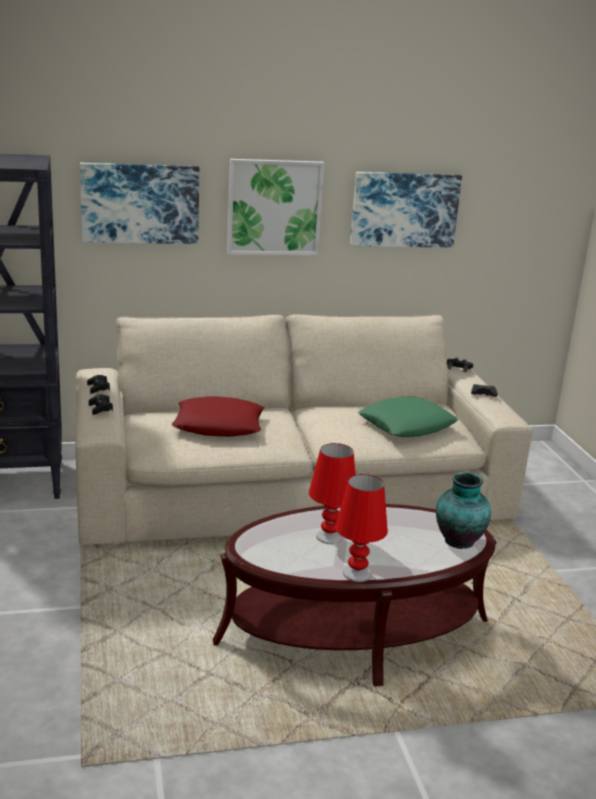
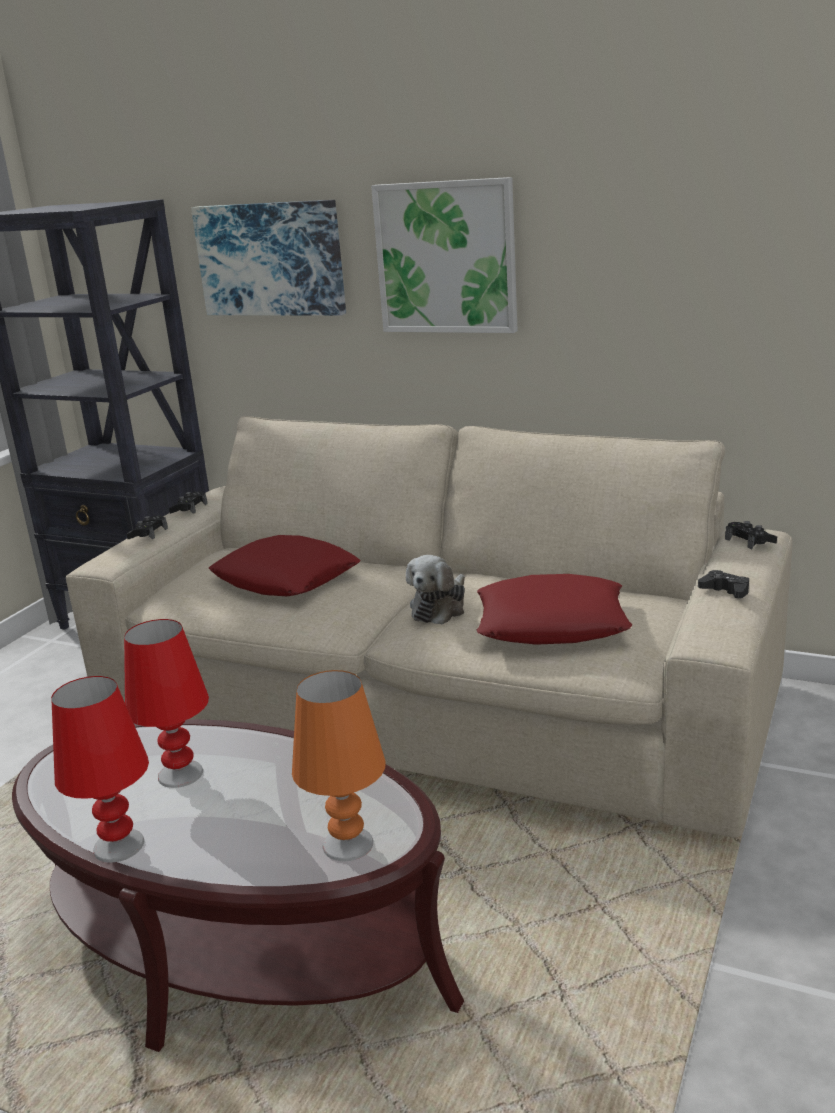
camera: 40 degrees right, 0 degrees up
(339, 427) = (440, 608): none -> plush toy
(404, 209) = (660, 251): picture -> none
(407, 425) = (552, 623): green pillow -> red pillow
(458, 542) = (347, 844): vase -> orange table lamp

